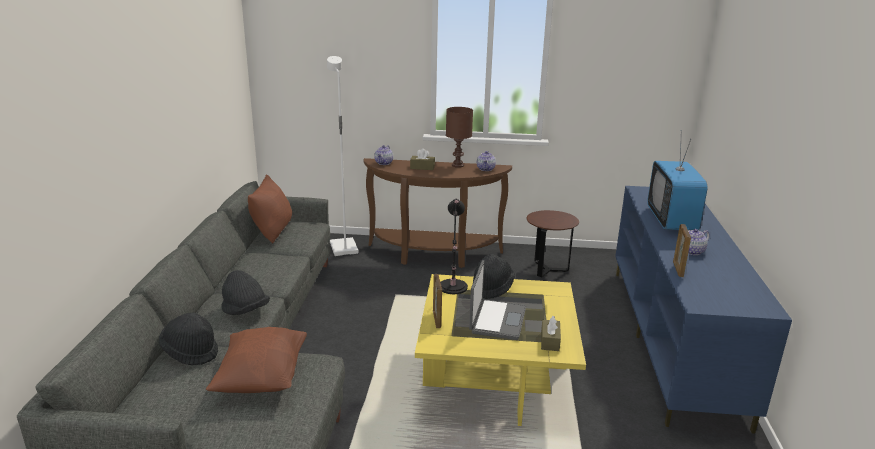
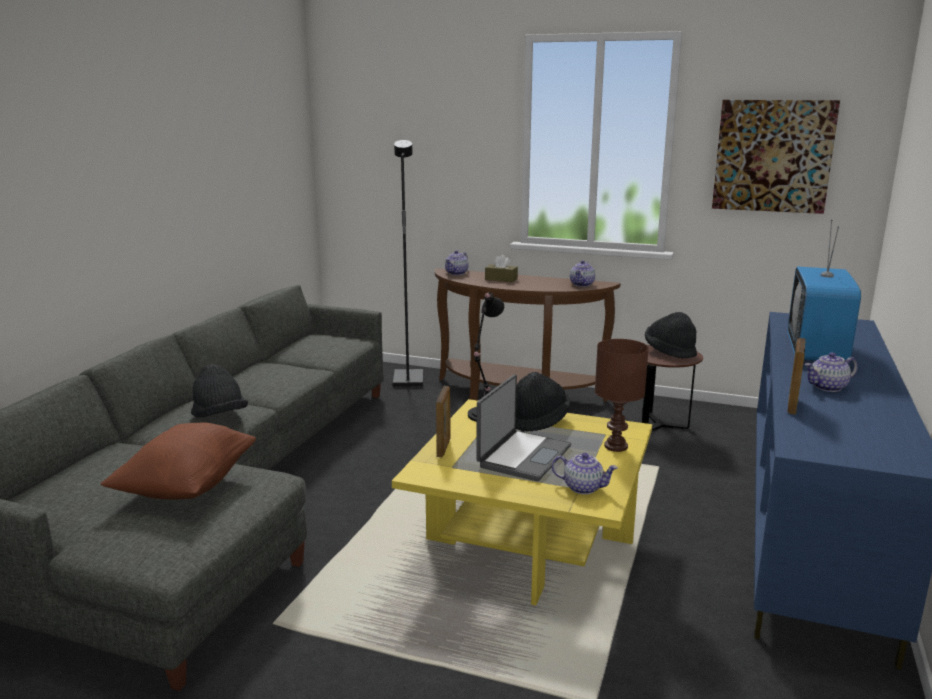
camera: 15 degrees right, 5 degrees down
(191, 352) = (128, 451): black hat -> black hat (669, 351)
(273, 231) = (306, 343): brown pillow -> none
(343, 248) = (407, 380): white floor lamp -> black floor lamp
(457, 165) = (548, 279): brown table lamp -> brown table lamp (615, 446)
(550, 341) = (583, 487): brown tissue box -> teapot
(620, 69) = (773, 156): none -> picture

